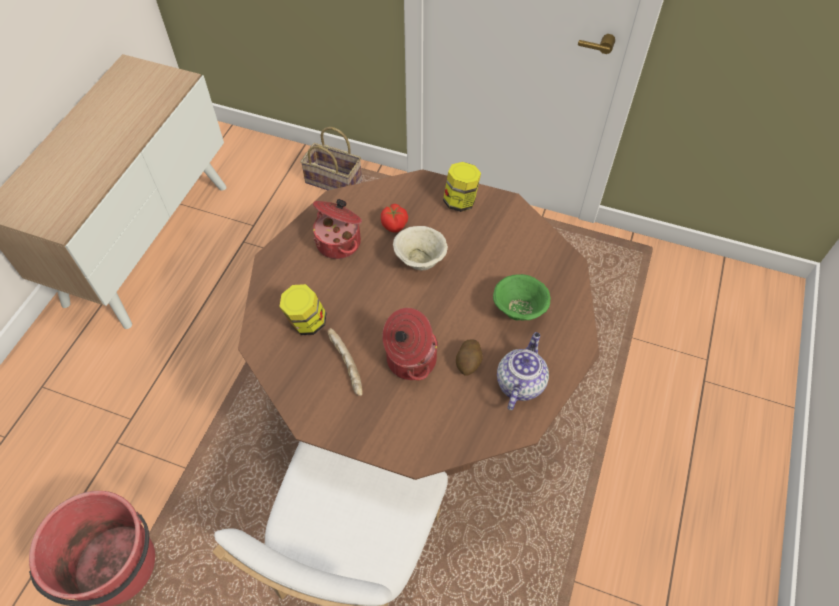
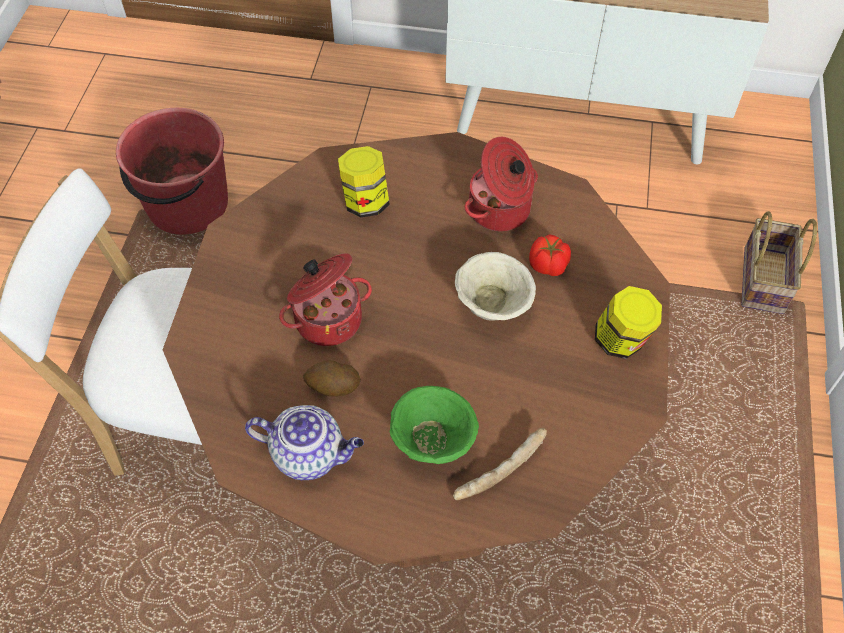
camera: 80 degrees right, 0 degrees up
(345, 366) = (309, 252): bread -> bread (499, 468)

